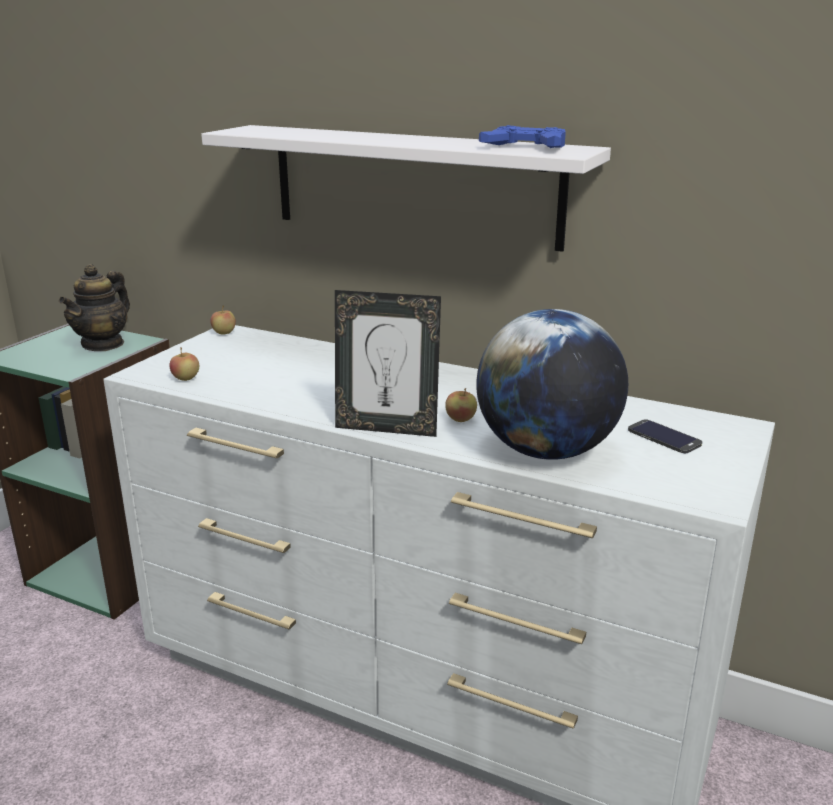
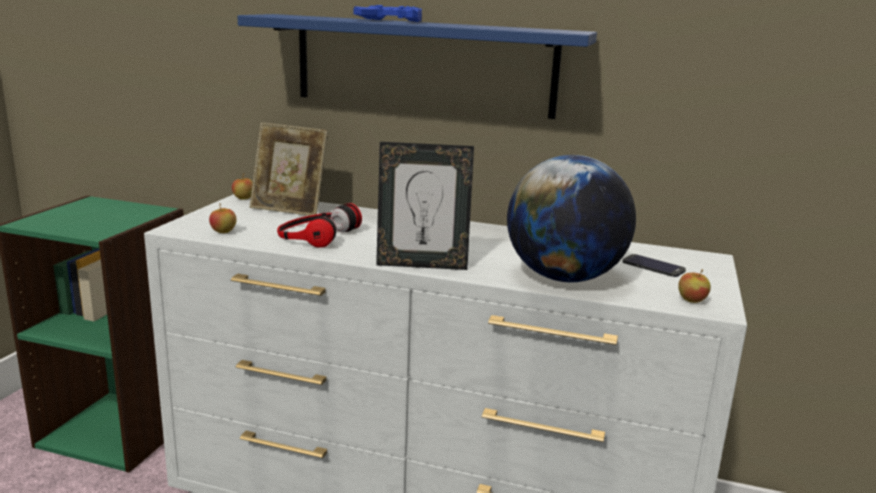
camera: 10 degrees left, 5 degrees down
(103, 344) = (122, 213): teapot -> none
(268, 348) = (289, 209): none -> picture frame
(283, 384) = (315, 234): none -> headphones
(413, 185) = (423, 65): white shelf -> blue shelf
(461, 419) = (482, 257): apple -> apple (692, 300)
(525, 147) = (530, 28): blue game controller -> blue game controller (390, 21)

